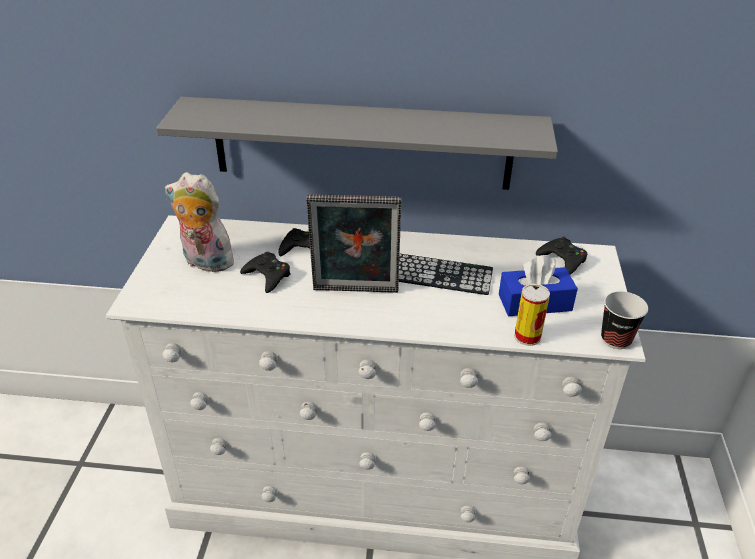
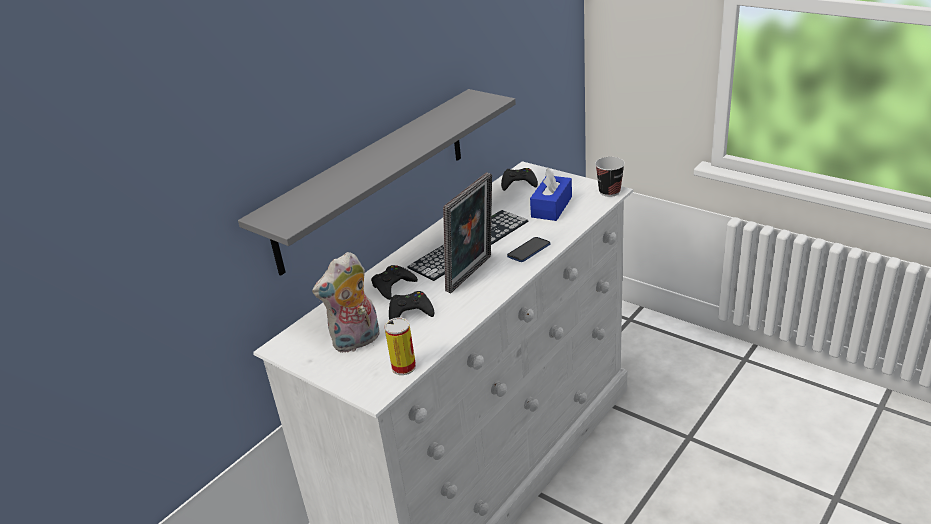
camera: 55 degrees left, 5 degrees down
(429, 316) = (528, 250): none -> phone
(527, 336) = (581, 220): can -> can (403, 367)

